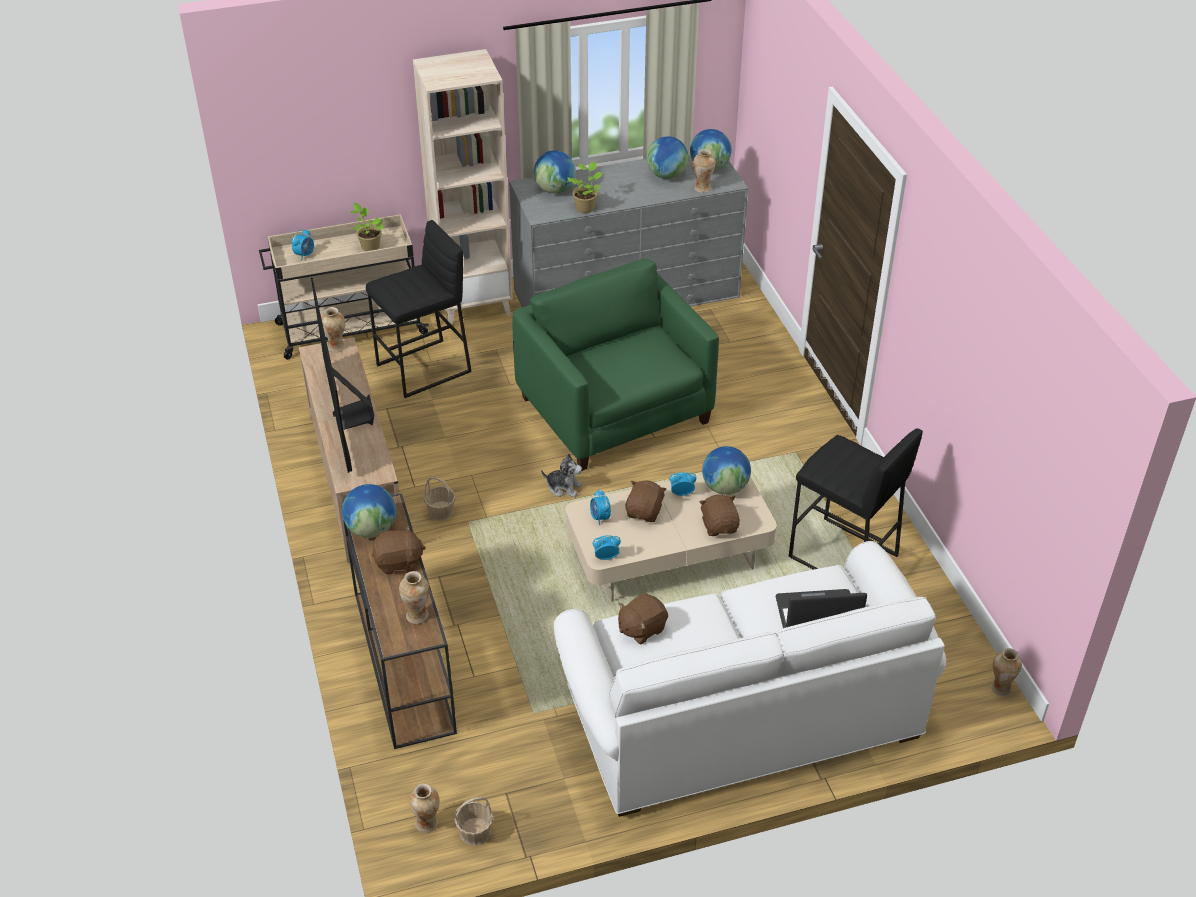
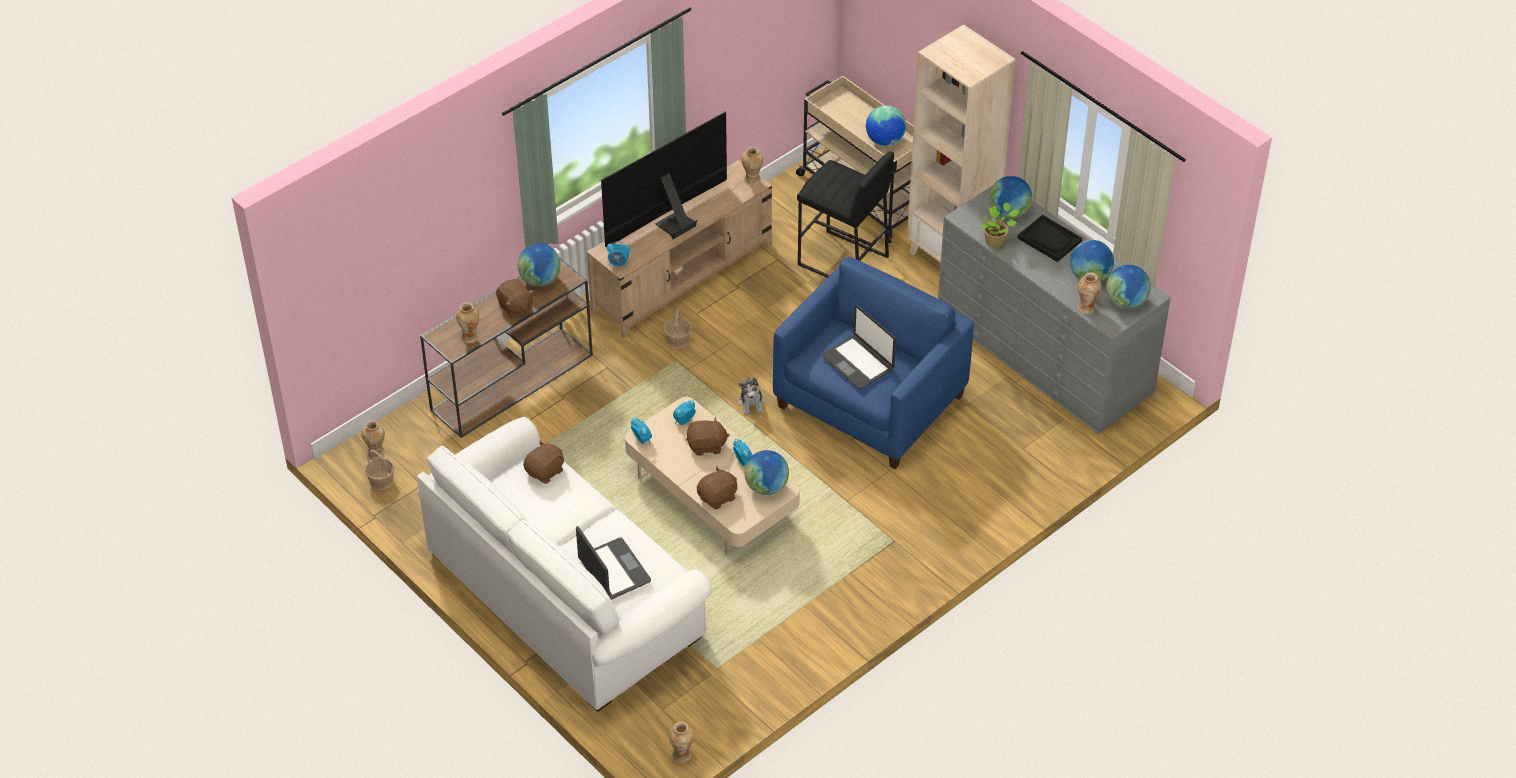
camera: 65 degrees right, 5 degrees up
(304, 255) = (845, 109): alarm clock -> alarm clock (618, 264)
(369, 246) = (885, 141): potted plant -> globe
(606, 180) = (1049, 240): none -> black tray
(615, 410) = (870, 402): green armchair -> blue armchair
(629, 362) = (858, 362): none -> laptop
(641, 628) = (545, 471): brown plush toy -> brown plush toy turned 105 degrees clockwise
(842, 557) = (777, 610): black stool -> none

